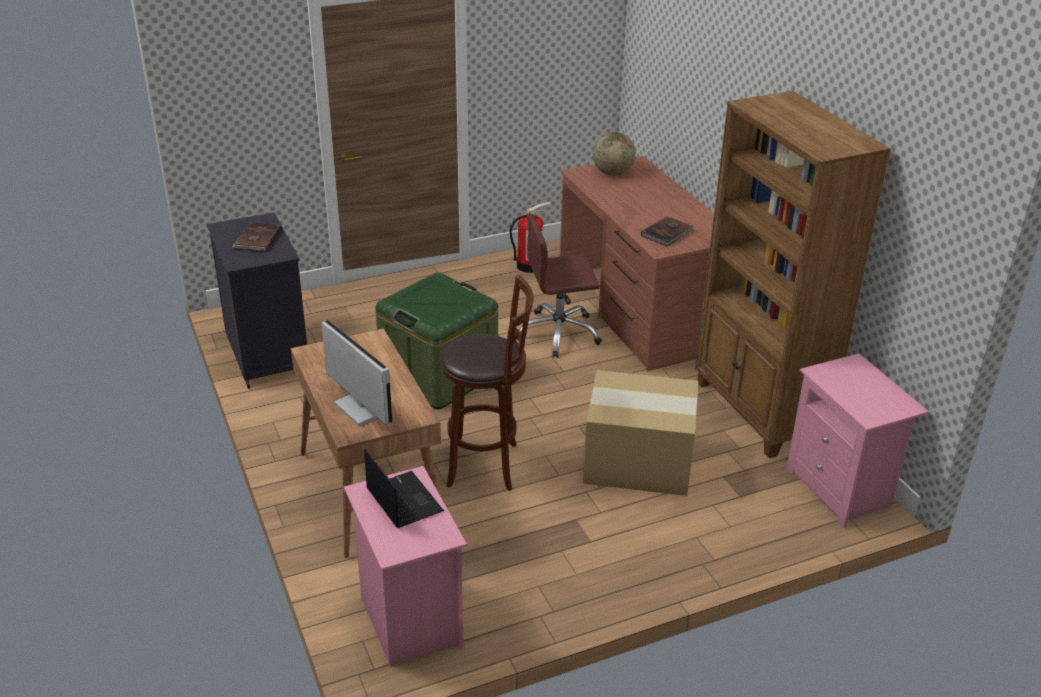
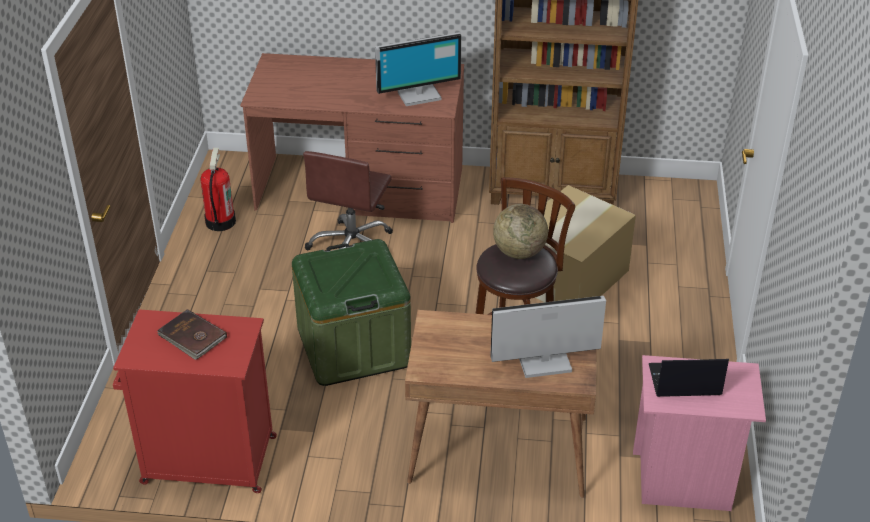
camera: 60 degrees left, 5 degrees up
(267, 355) = (206, 460): black cabinet -> red cabinet
(612, 173) = (279, 80): globe -> globe (519, 252)
(668, 233) = (418, 95): brown book -> monitor
(841, 489) = (669, 196): pink nightstand -> none

